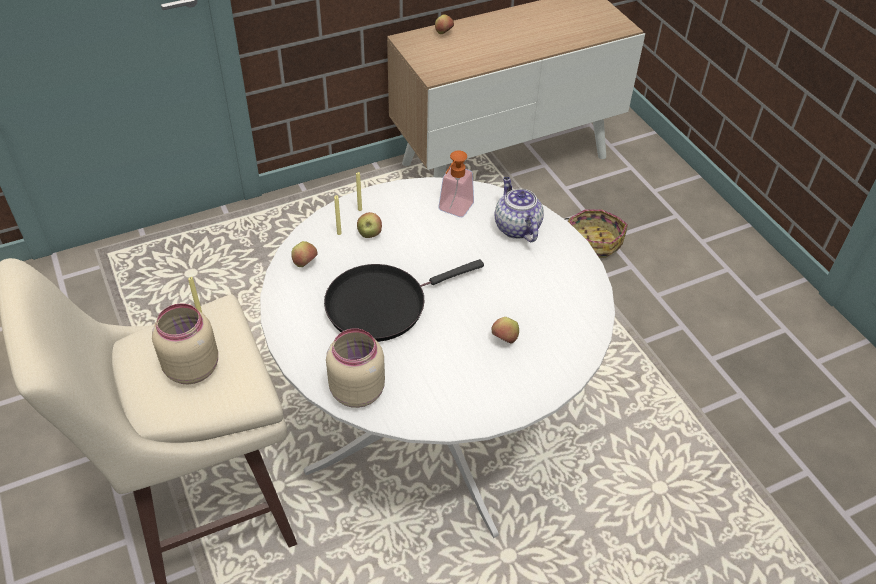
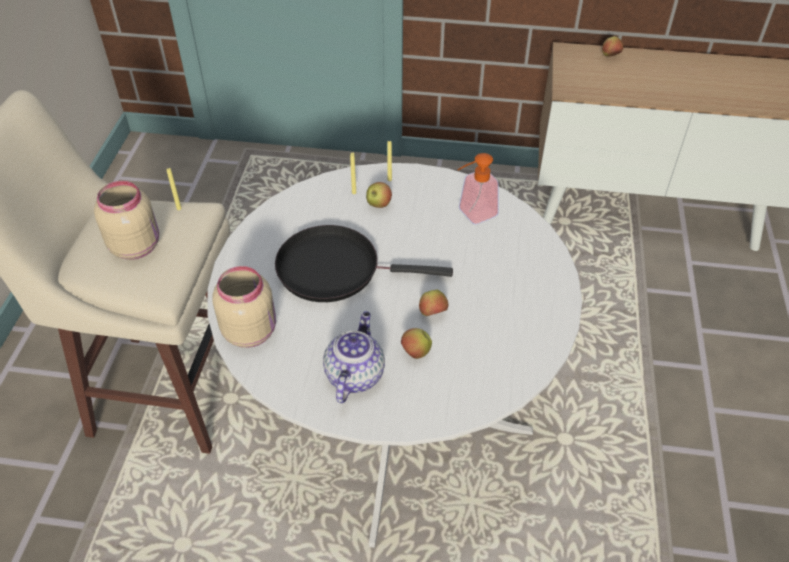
camera: 35 degrees right, 0 degrees up
(305, 263) = (304, 206): apple -> apple (432, 313)
(516, 227) = (519, 255): teapot -> teapot (354, 374)
(593, 240) = (681, 324): basket -> none

